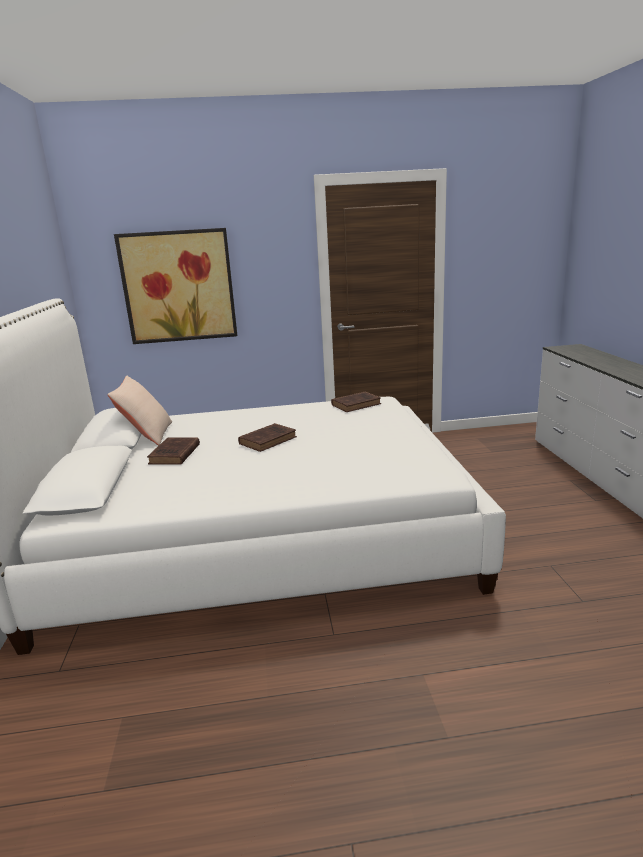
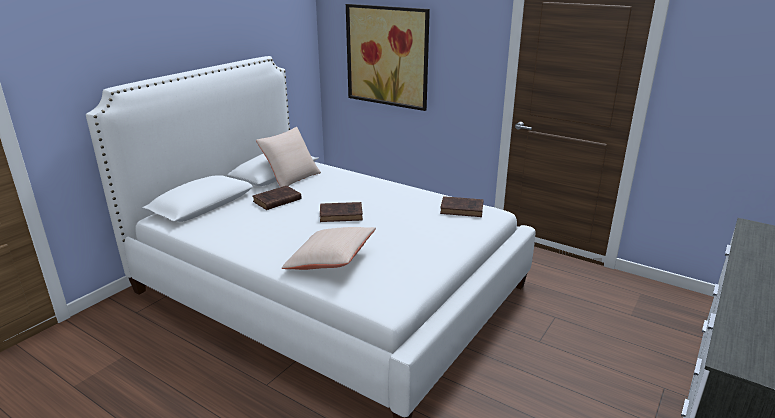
camera: 40 degrees right, 5 degrees up
(334, 470) = (330, 260): none -> beige pillow

